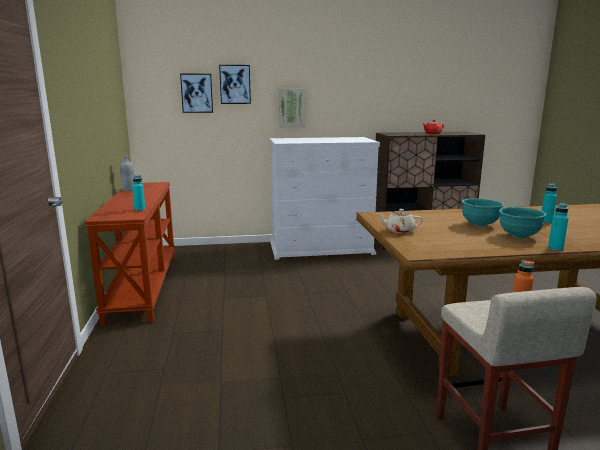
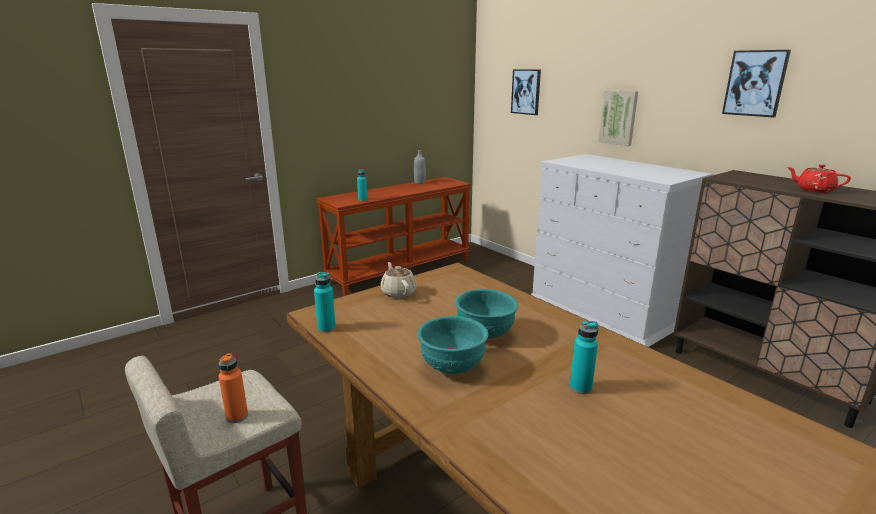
camera: 60 degrees right, 5 degrees up
(235, 84) = (561, 83): picture -> picture (755, 83)
(555, 249) = (407, 401): turquoise bottle -> turquoise bottle (326, 328)

